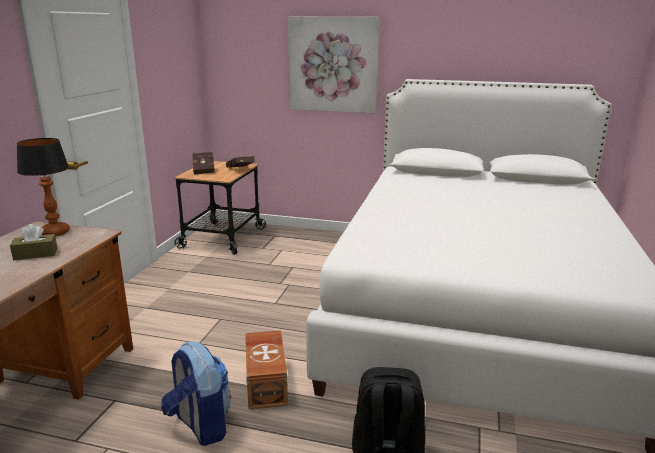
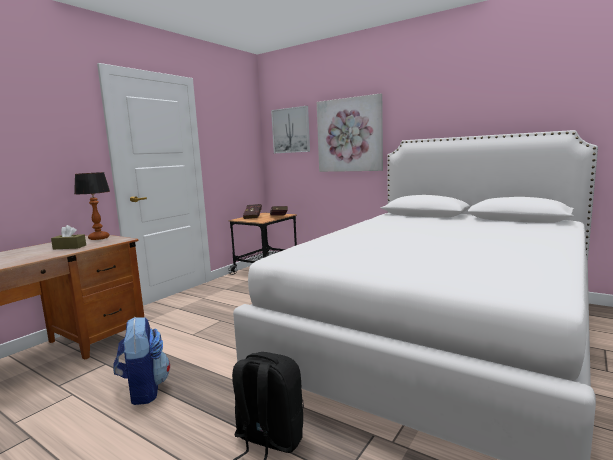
camera: 20 degrees right, 10 degrees down
(247, 50) = (291, 130): none -> picture
(267, 382) = (217, 367): brown storage box -> none

